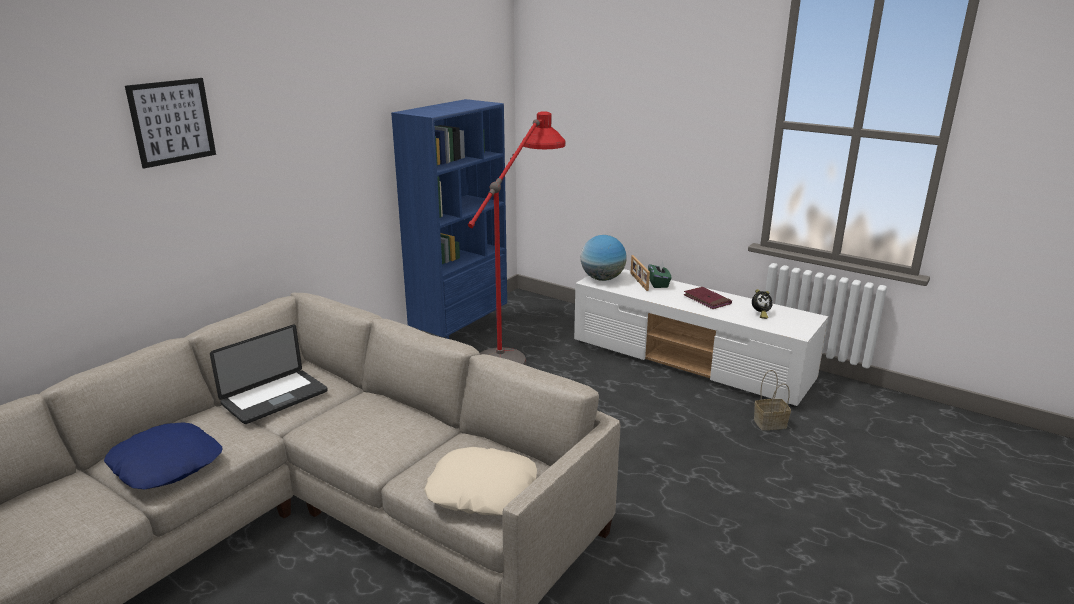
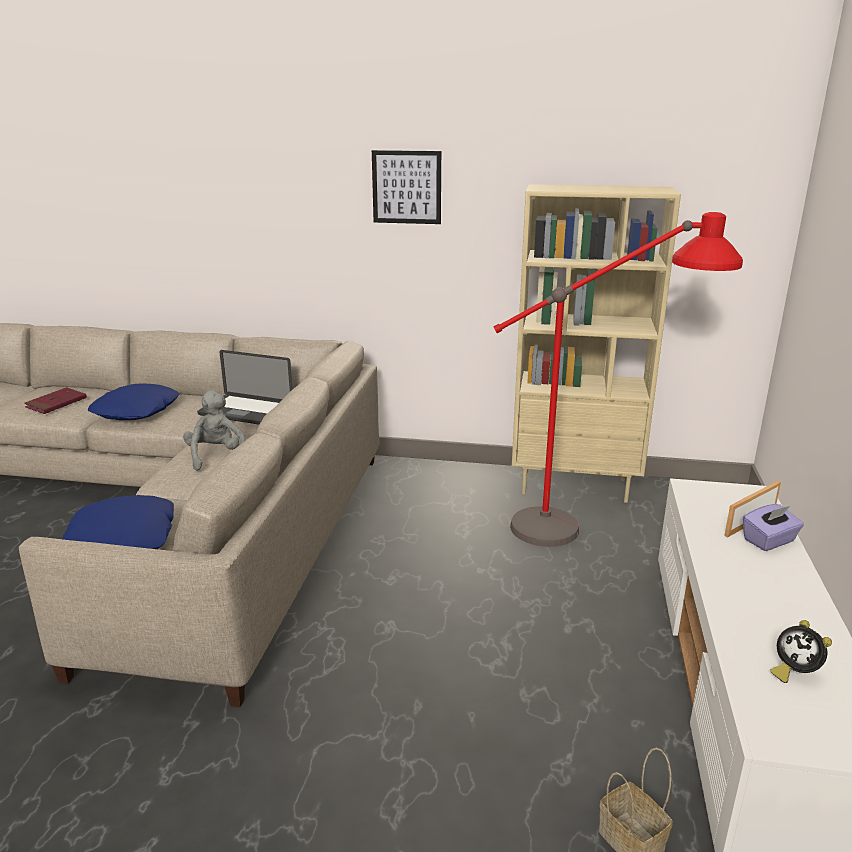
camera: 65 degrees right, 0 degrees up
(172, 122) = (274, 154): picture -> picture (406, 187)
(365, 426) = (217, 457): none -> grey plush toy
(459, 336) = (575, 486): blue bookcase -> beige bookcase
(482, 490) = (123, 539): beige pillow -> blue pillow
(602, 279) = (713, 493): globe -> none
(658, 283) = (769, 541): green tissue box -> purple tissue box
(707, 300) = (772, 599): red book -> red book (56, 403)

